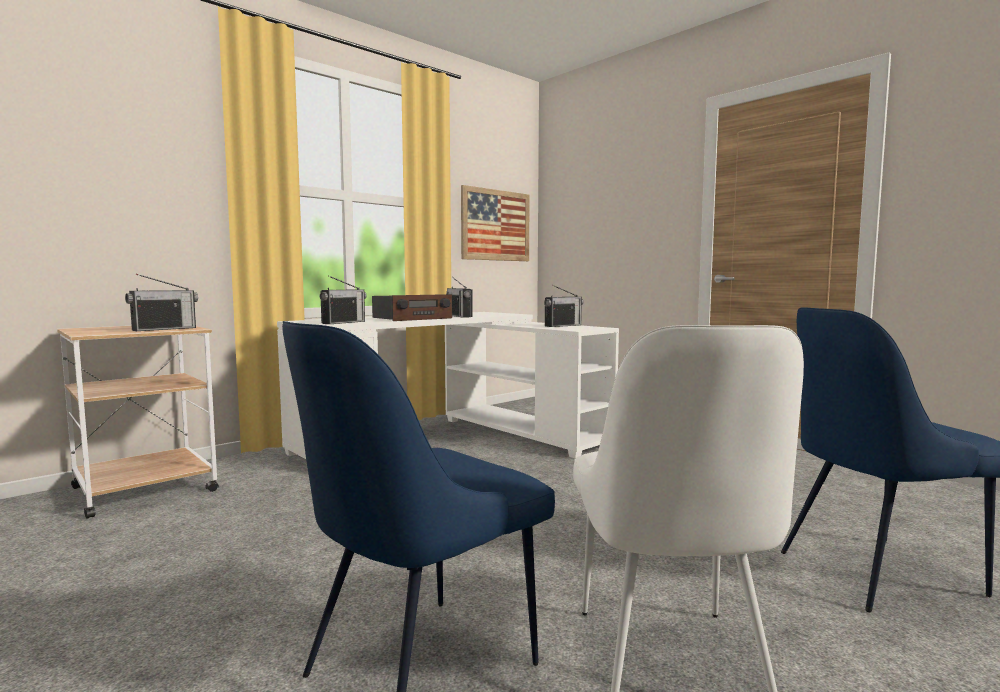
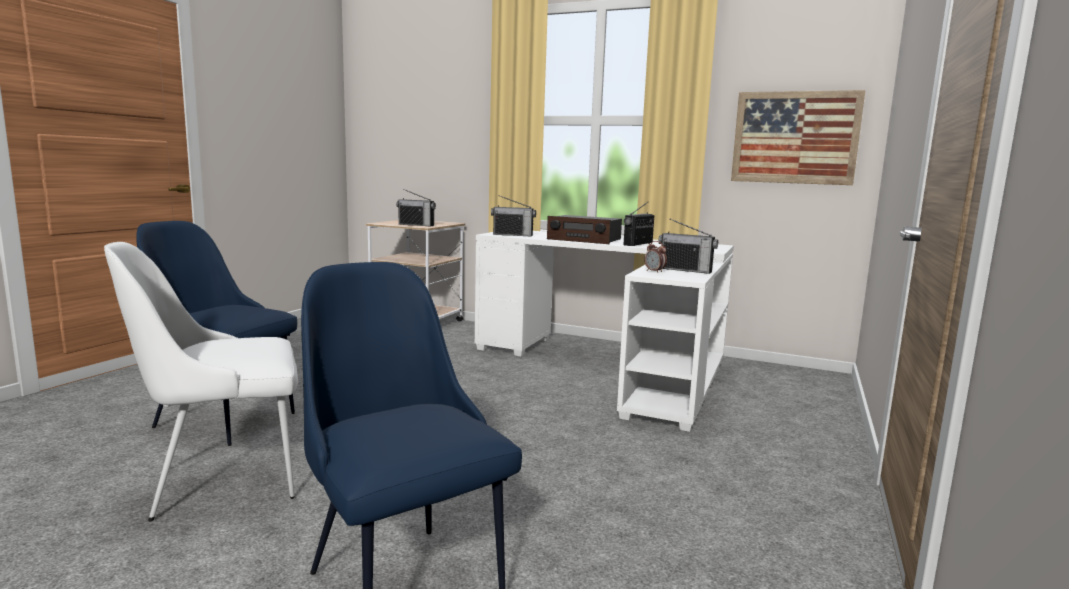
camera: 65 degrees right, 5 degrees up
(567, 328) = (654, 272): none -> alarm clock

